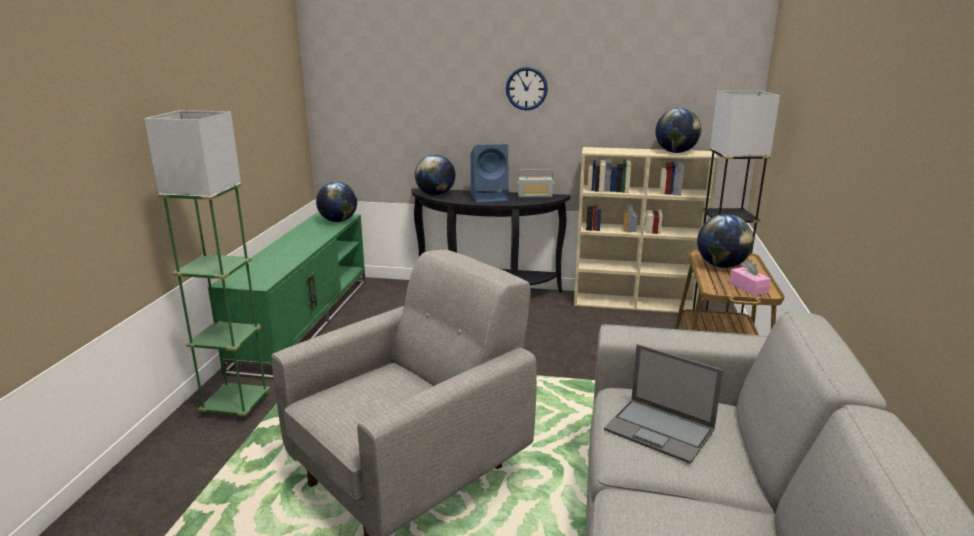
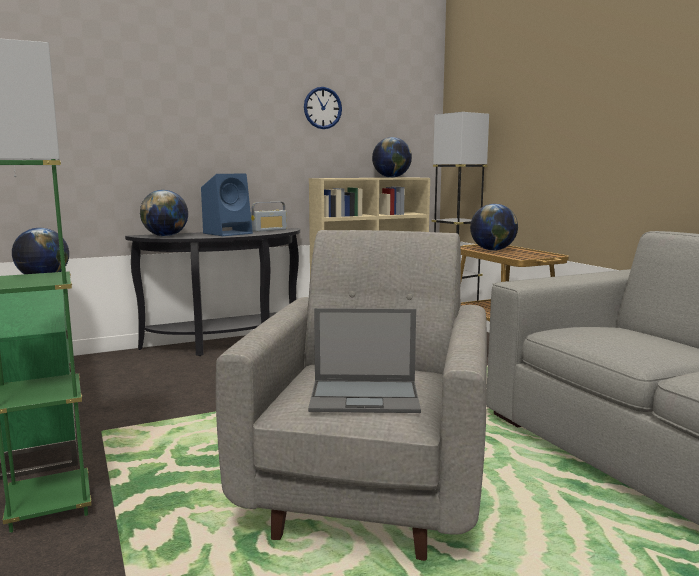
camera: 35 degrees left, 10 degrees down
(526, 88) = (249, 121): wall clock -> wall clock (322, 108)
(660, 430) = (623, 341): laptop -> laptop (366, 396)
(748, 287) = (536, 255): pink tissue box -> none

